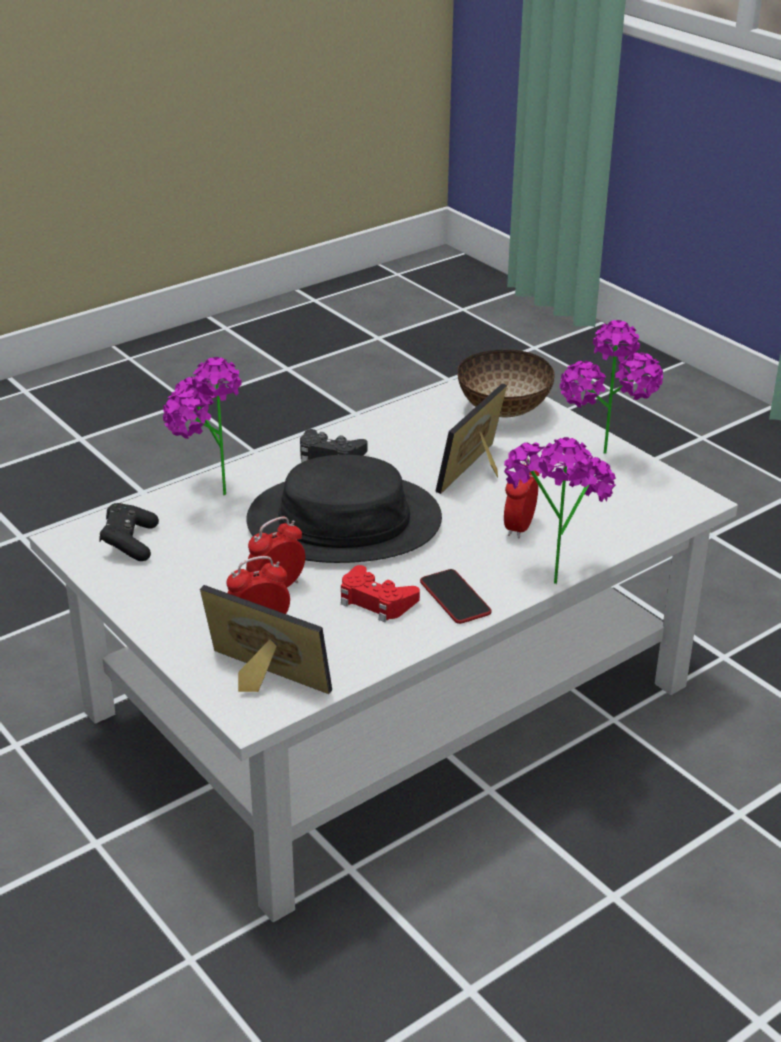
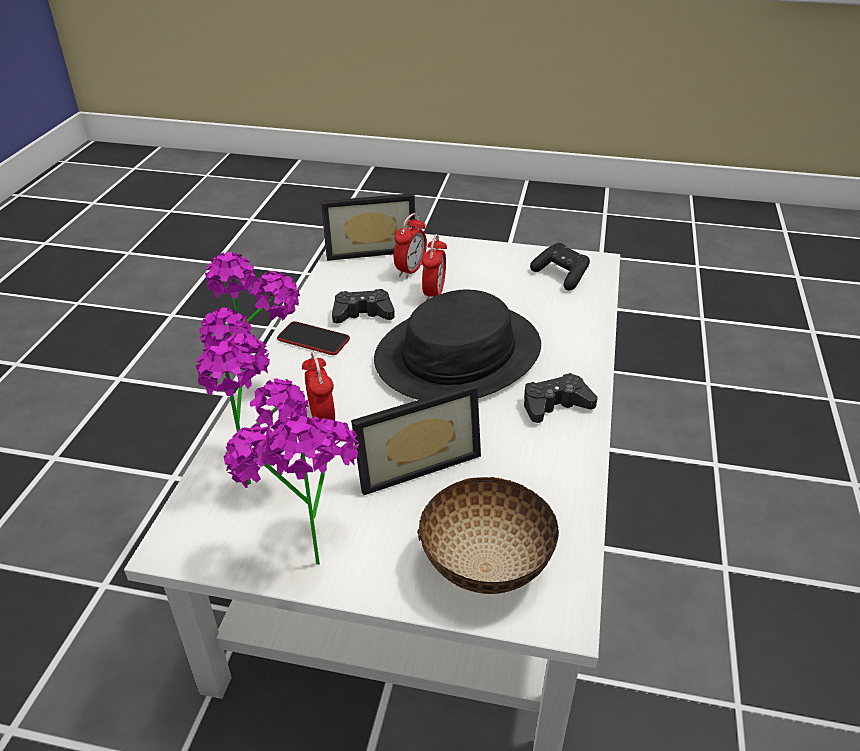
camera: 140 degrees right, 5 degrees up
(205, 495) = (578, 324): potted plant -> potted plant (266, 472)
(376, 601) = (363, 314): red game controller -> black game controller
(481, 472) = (414, 460): picture frame -> picture frame turned 75 degrees clockwise

